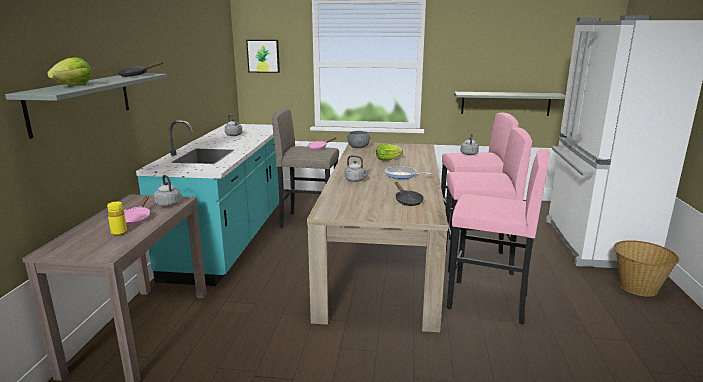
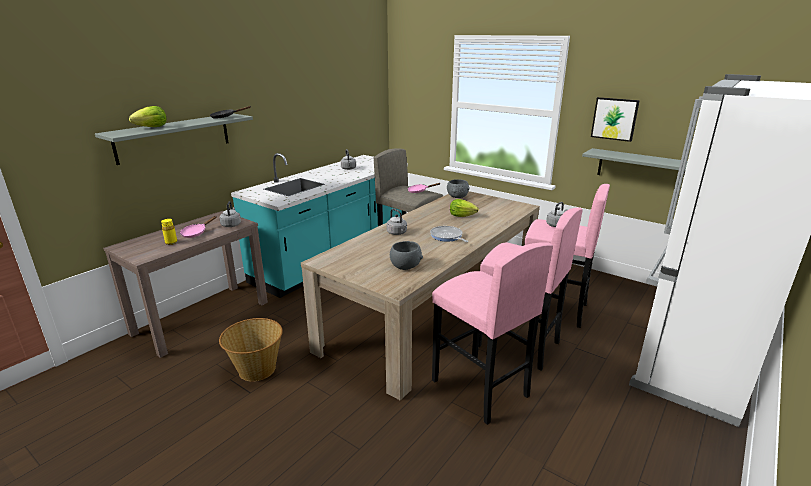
camera: 30 degrees right, 5 degrees up
(263, 56) = (410, 92): picture -> picture (614, 119)
(407, 201) = (405, 266): black frying pan -> grey bowl
(637, 287) = (679, 437): basket -> basket (256, 369)

